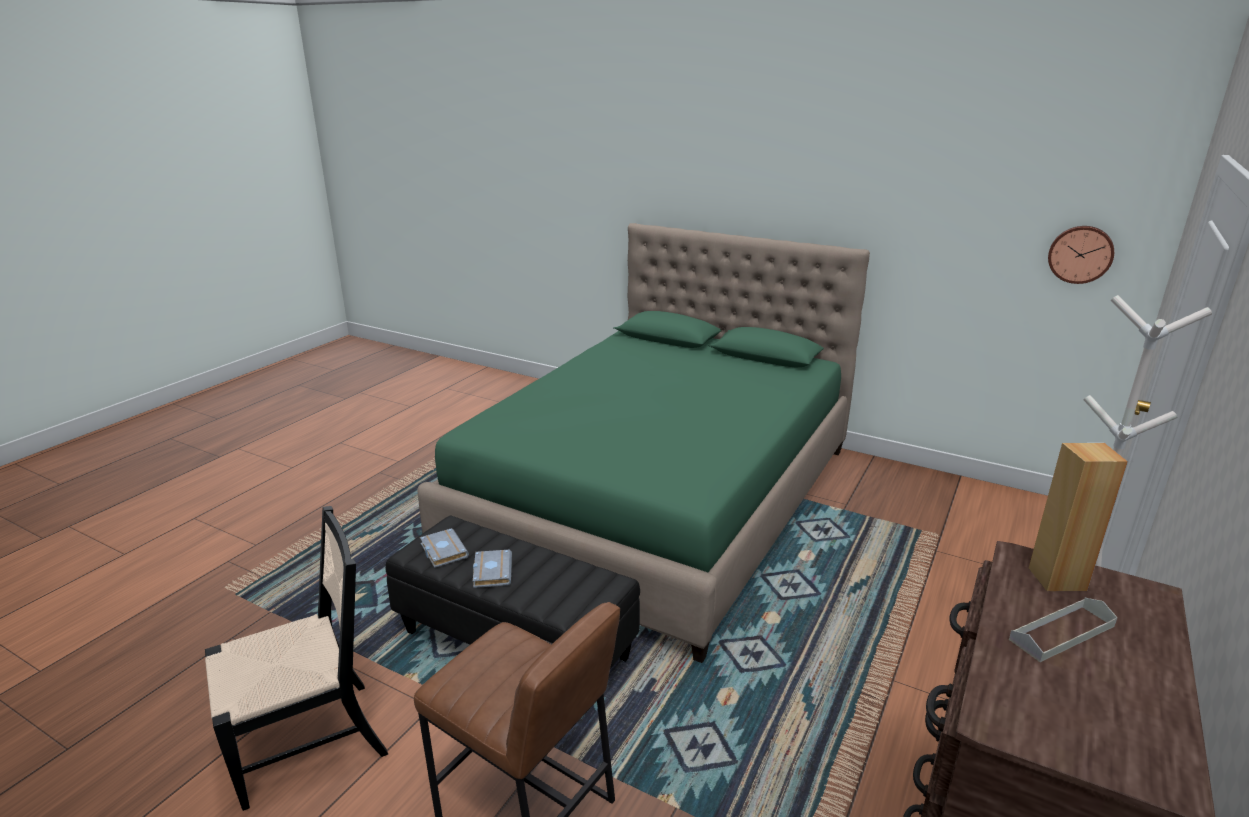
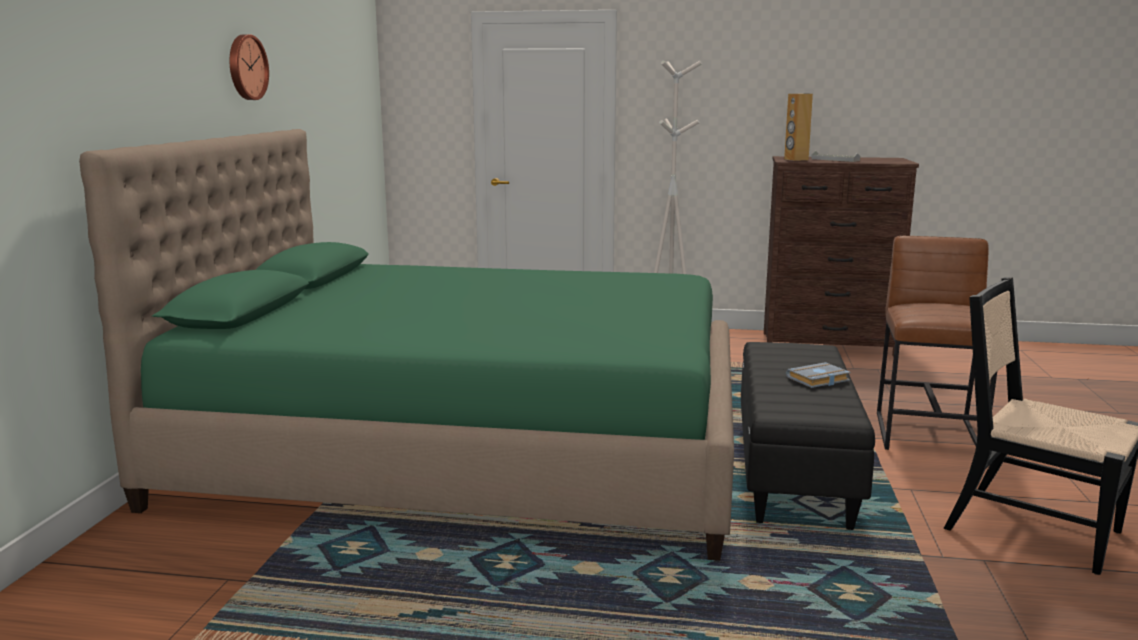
camera: 110 degrees left, 10 degrees down
(442, 551) = (823, 404): grey book -> none
(1080, 254) = (359, 107): wall clock -> wall clock (246, 67)

